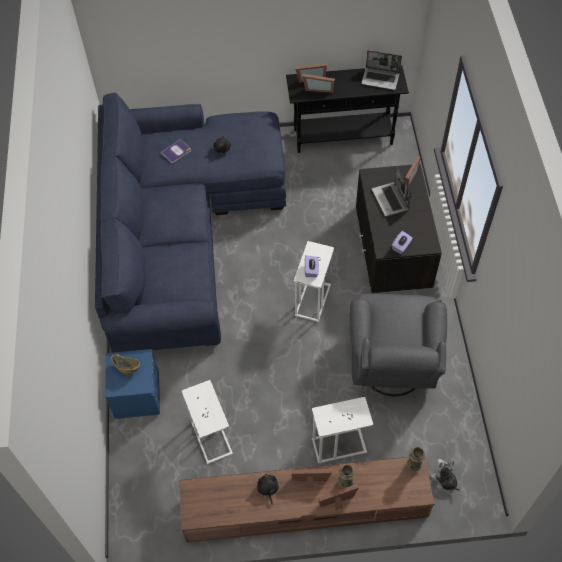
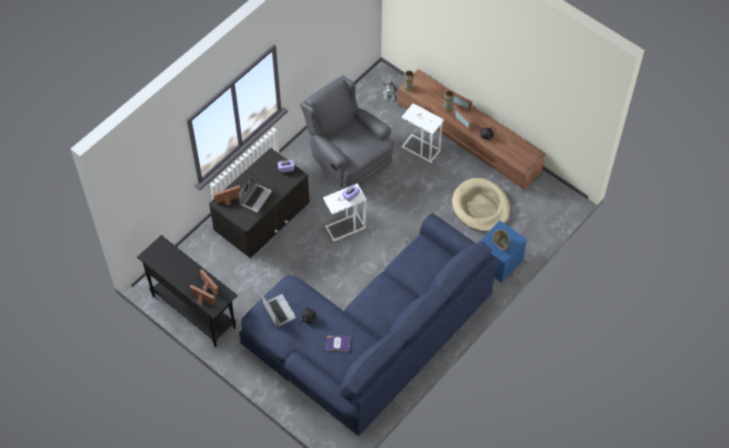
camera: 135 degrees left, 0 degrees up
(211, 437) = (481, 207): white side table -> beige dog bed
(381, 79) = (163, 258): laptop -> laptop (278, 311)
(392, 366) = (348, 158): grey armchair -> grey armchair turned 90 degrees counterclockwise

